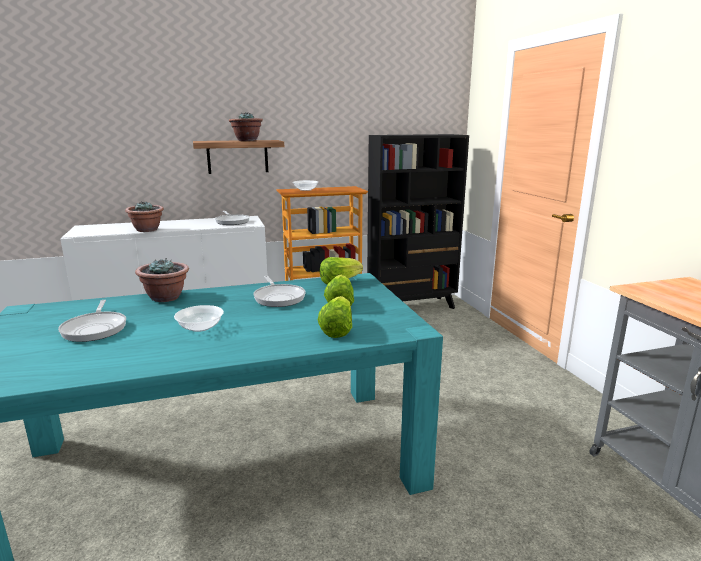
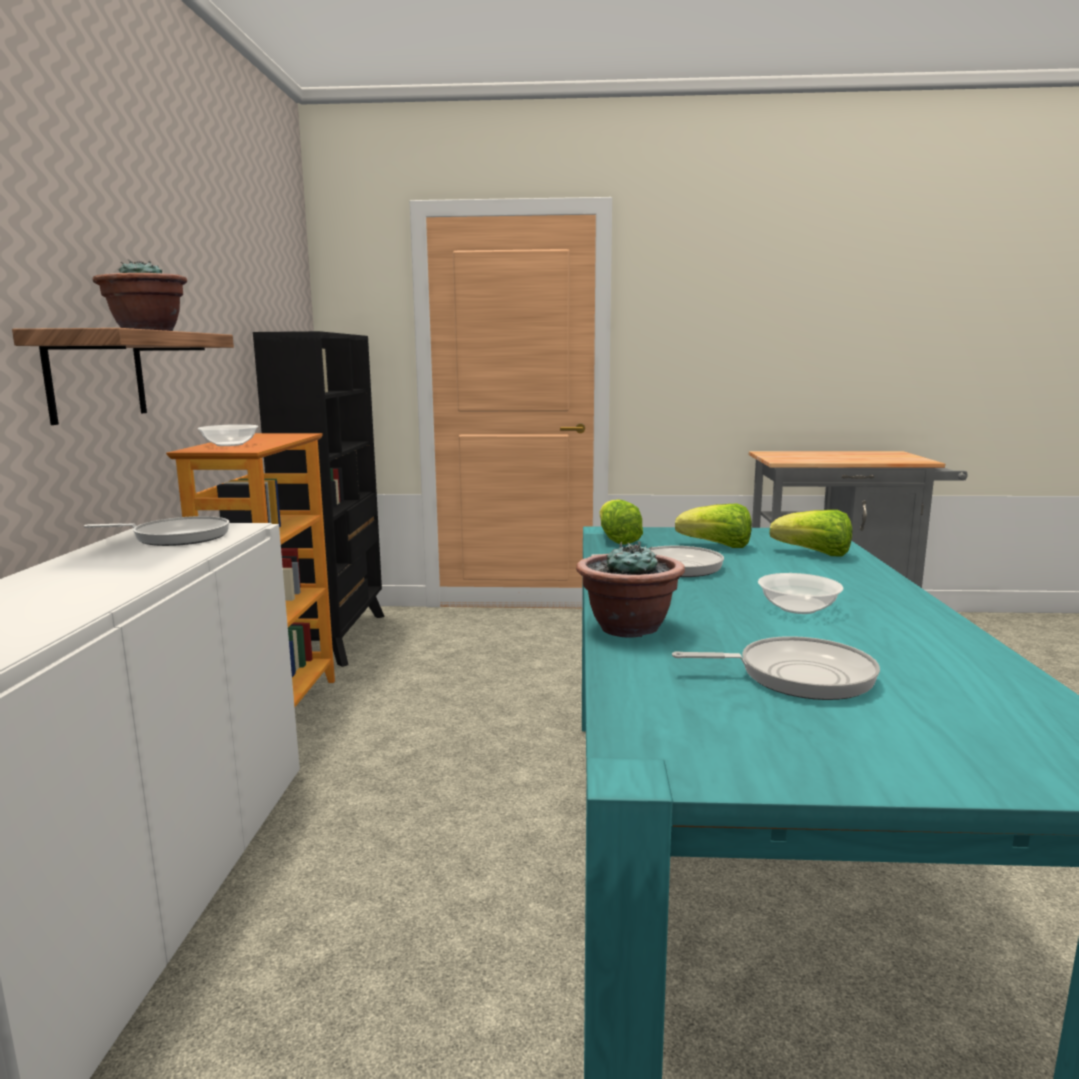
camera: 70 degrees left, 5 degrees down
(147, 230) = (98, 599): potted plant -> none

